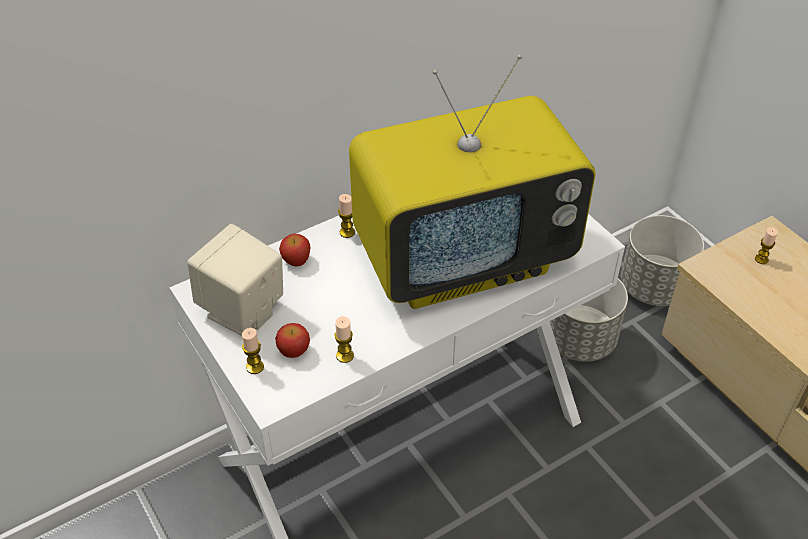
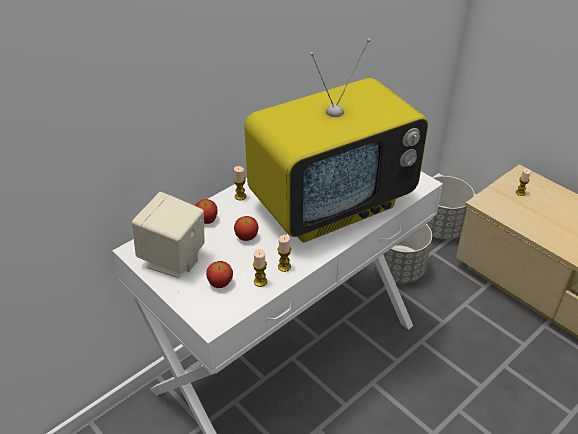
camera: 10 degrees left, 5 degrees down
(255, 367) = (193, 298): candle -> candle (284, 267)
(342, 291) = (247, 237): none -> apple

